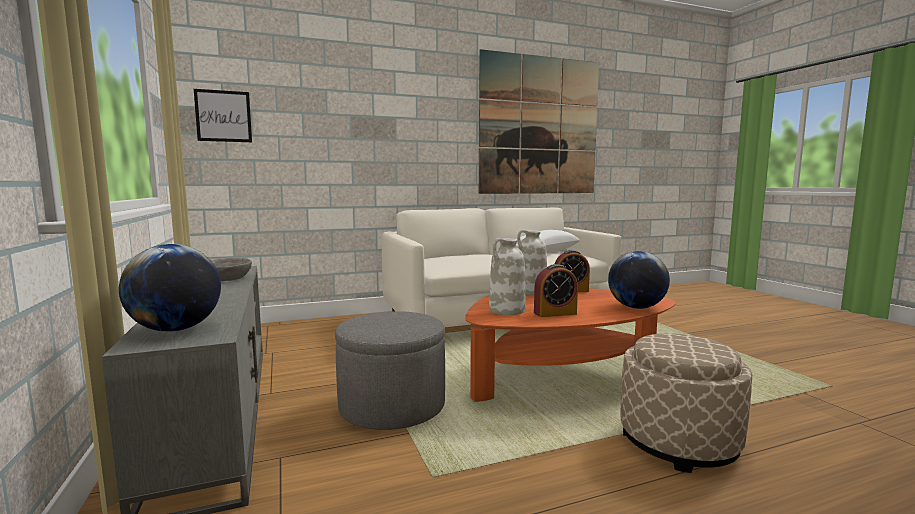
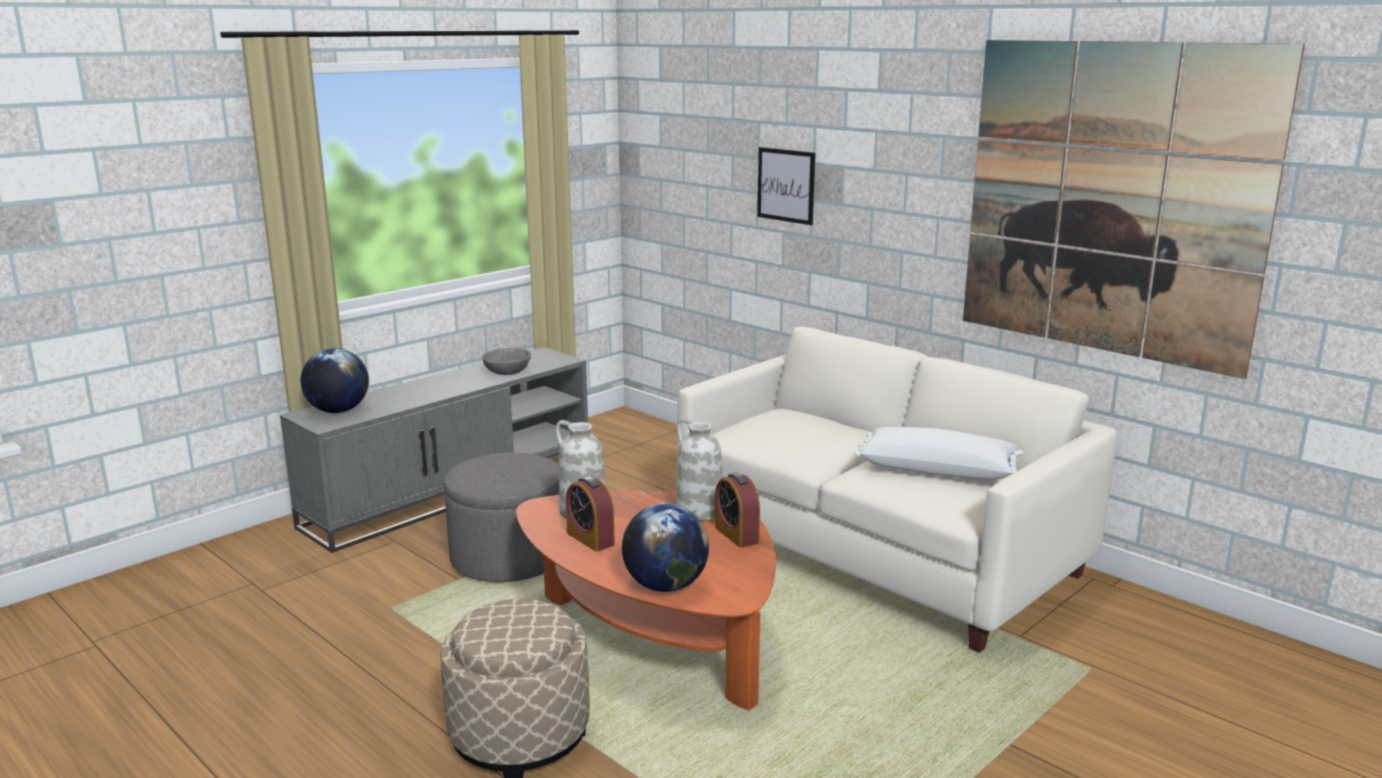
camera: 65 degrees right, 10 degrees up
(223, 116) = (658, 157): picture -> picture (786, 185)

